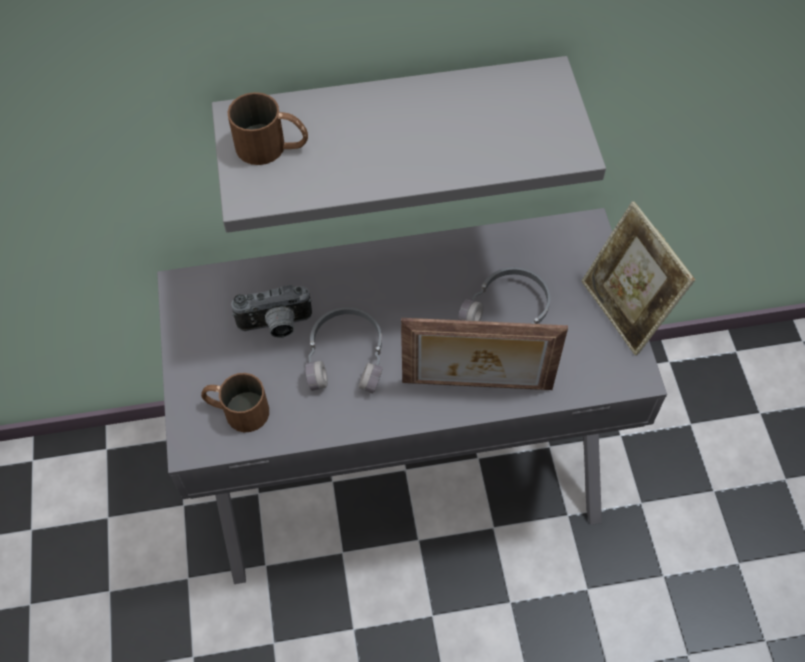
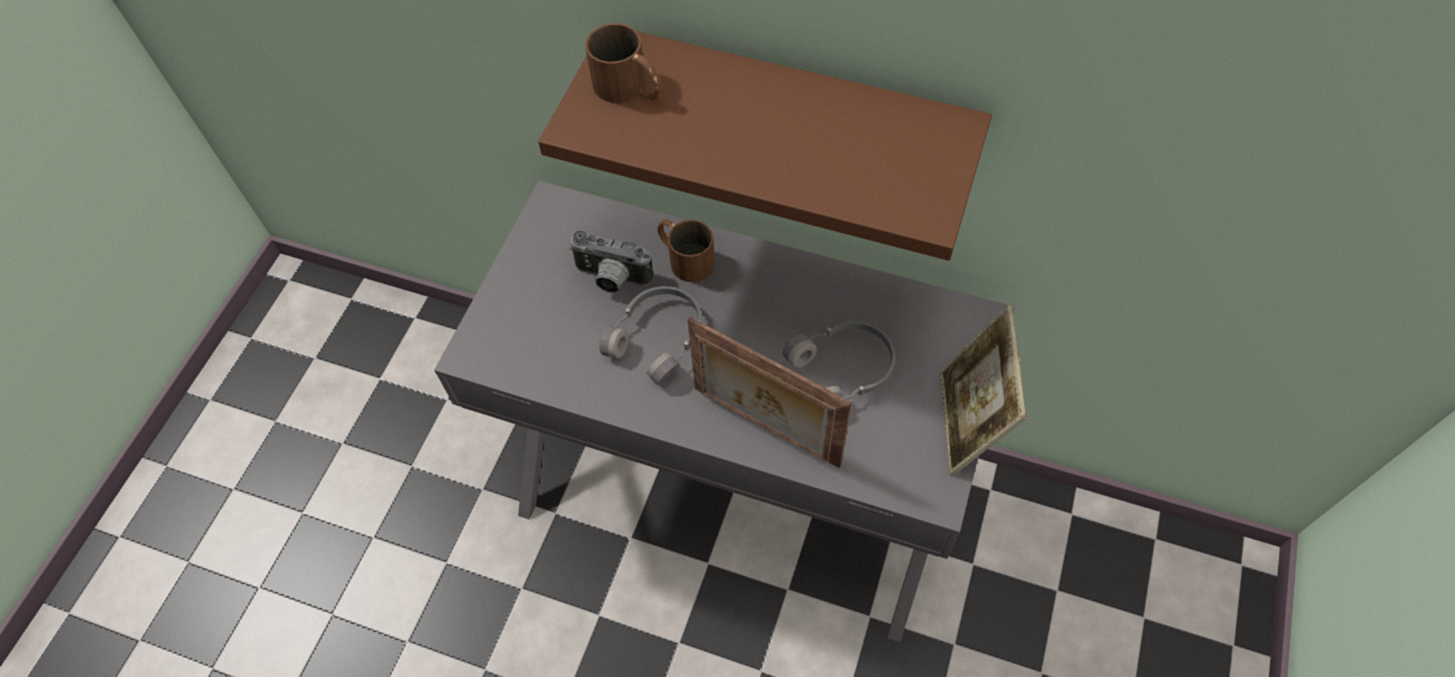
camera: 30 degrees right, 0 degrees up
(236, 410) = (527, 341): brown mug -> brown mug (684, 257)
(392, 120) = (789, 114): grey shelf -> brown shelf

